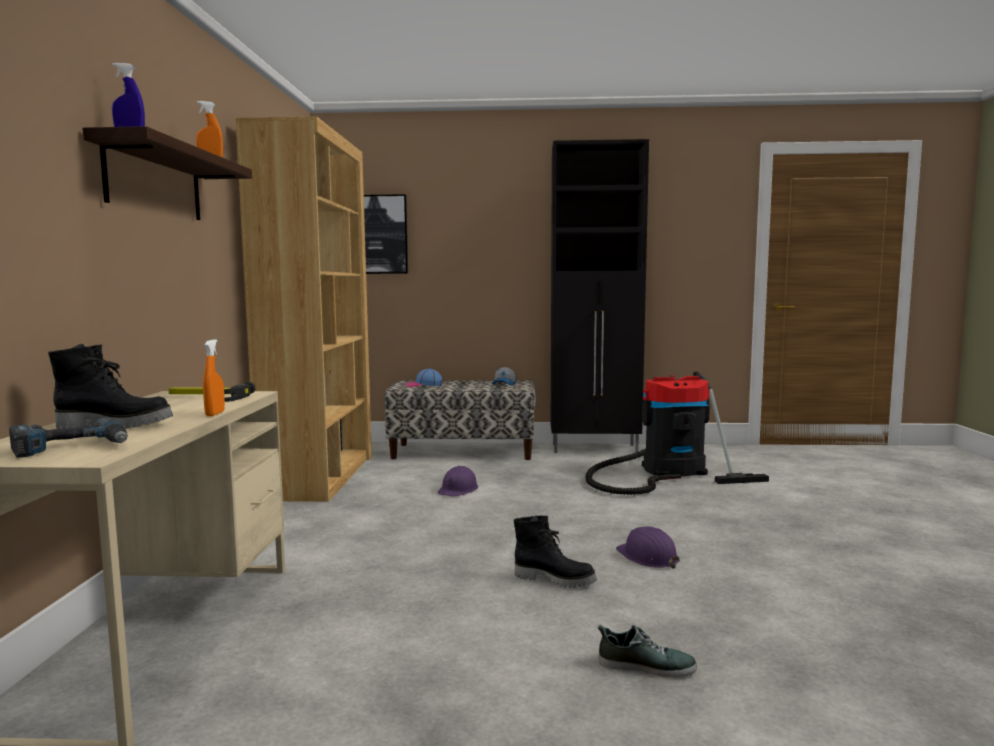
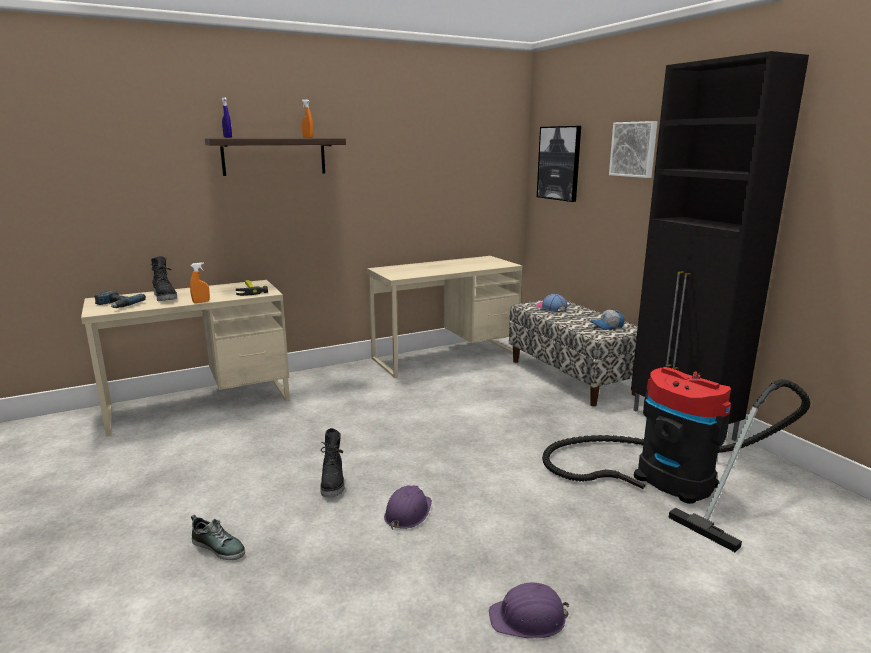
camera: 60 degrees right, 10 degrees up
(320, 476) = (445, 356): brown bookcase -> beige desk
(458, 489) = (475, 402): purple hard hat -> purple hard hat (528, 618)
(483, 217) = (634, 149): none -> picture
(646, 665) = (219, 547): shoe -> shoe turned 45 degrees counterclockwise

